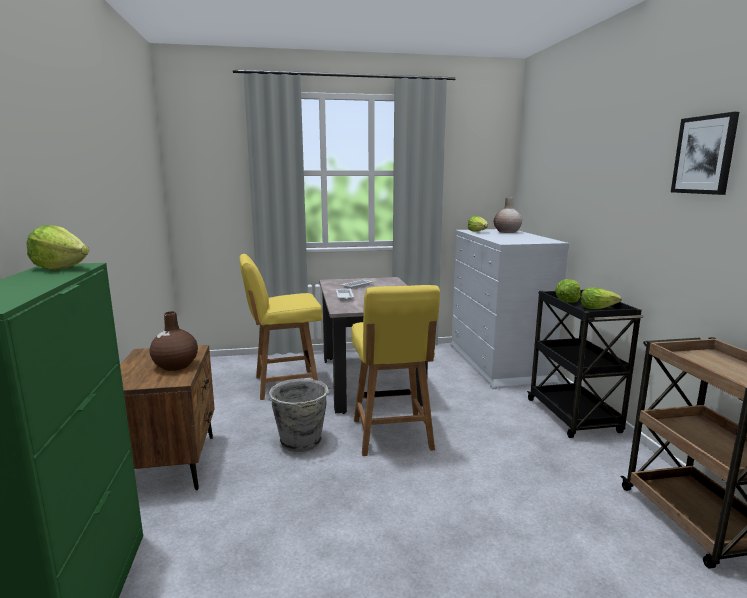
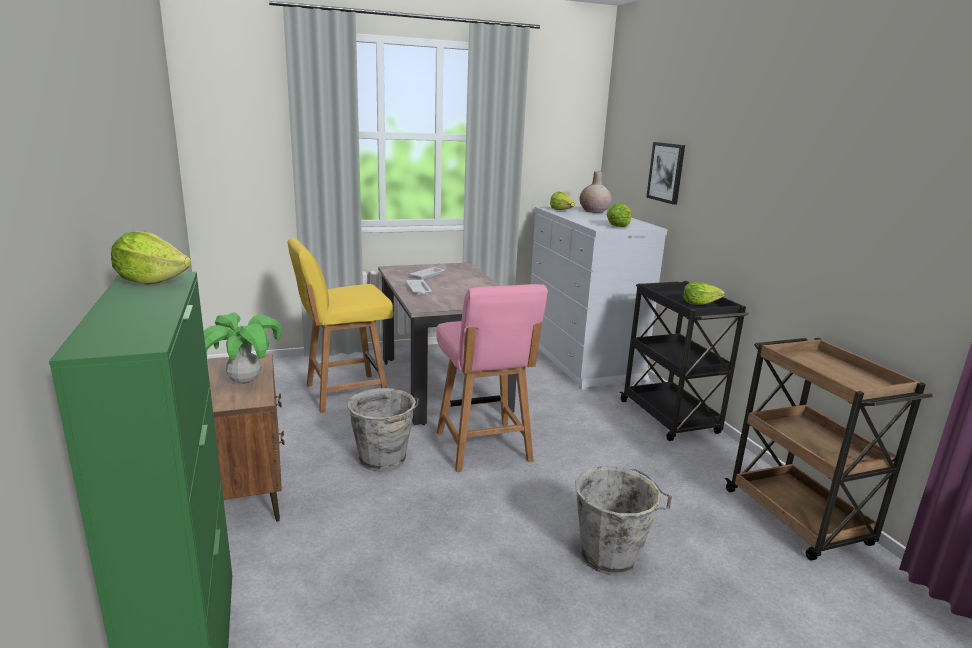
camera: 10 degrees left, 5 degrees up
(175, 365) = (244, 381): brown vase -> potted plant
(392, 435) = (483, 447): yellow chair -> pink chair
(493, 546) = (611, 556): none -> grey bucket
(567, 301) = (668, 296): lettuce -> lettuce (618, 226)
(704, 155) = (819, 150): picture -> picture (666, 172)

